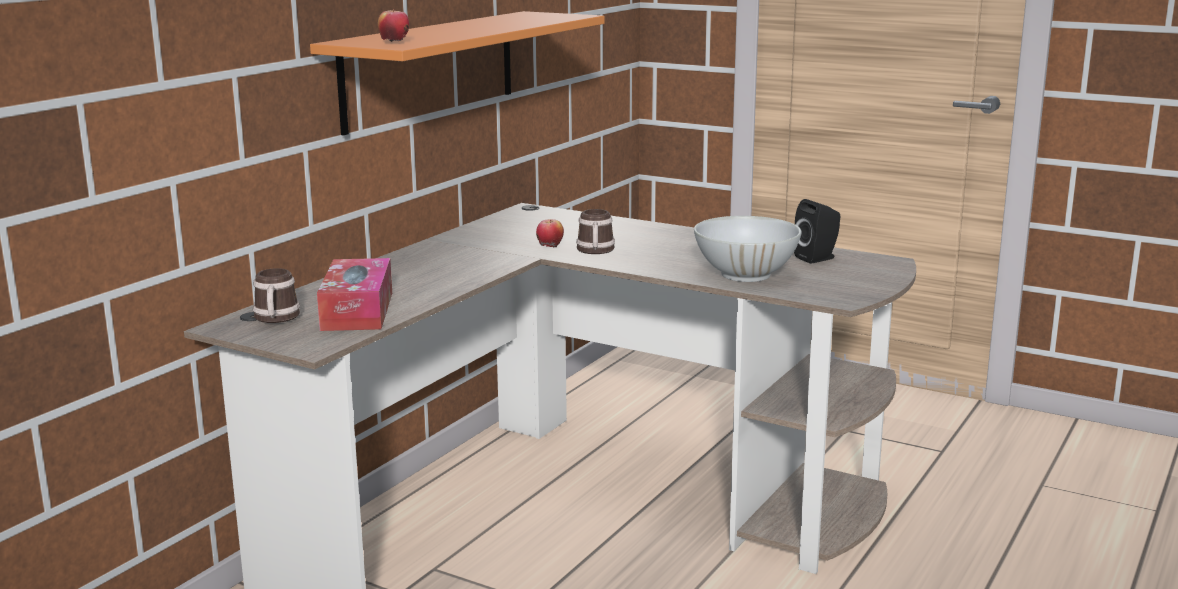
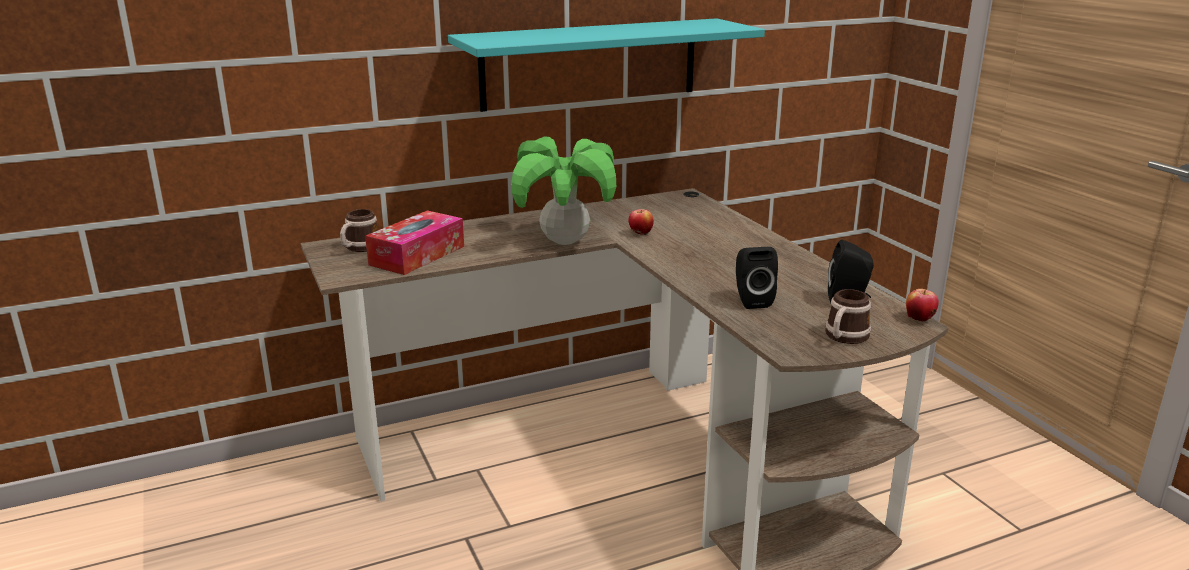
camera: 35 degrees right, 5 degrees up
(394, 42) = (499, 40): apple -> apple (919, 319)
(430, 69) = (590, 63): orange shelf -> turquoise shelf
(489, 268) = (564, 242): none -> potted plant
(595, 251) = (668, 246): mug -> mug (844, 337)
(745, 274) = (751, 300): white bowl -> black speaker

